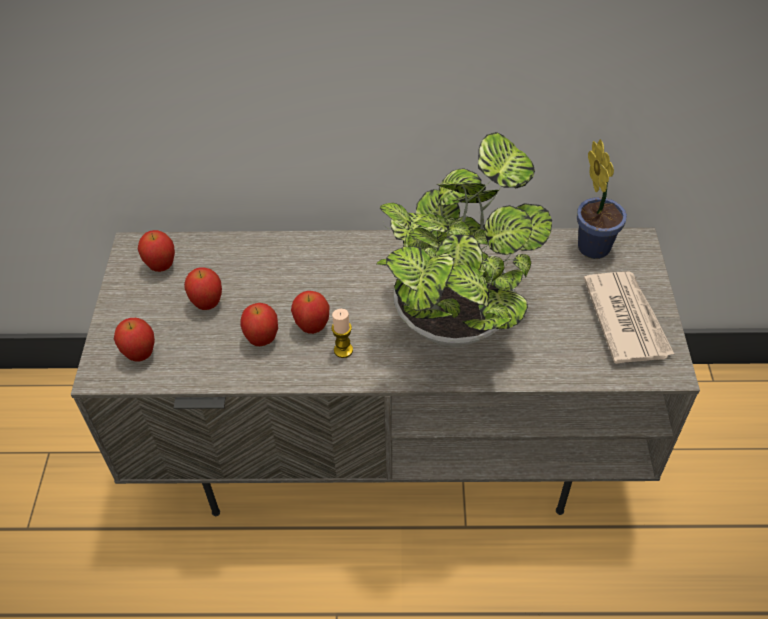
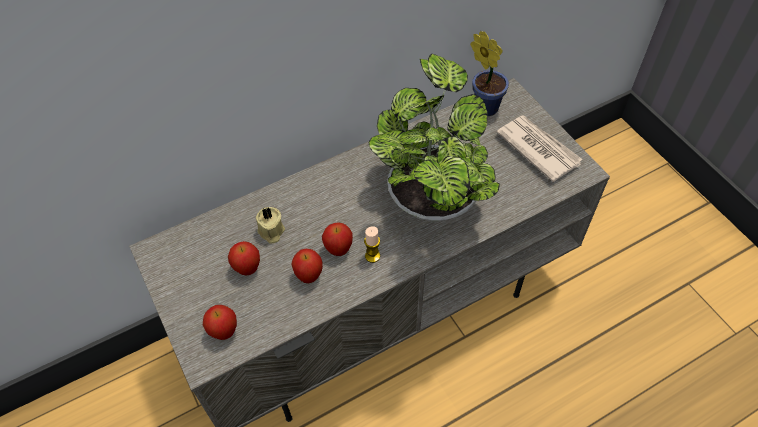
camera: 30 degrees left, 5 degrees up
(161, 266) = (188, 256): apple -> none
(257, 278) = (271, 232): none -> beige candle

